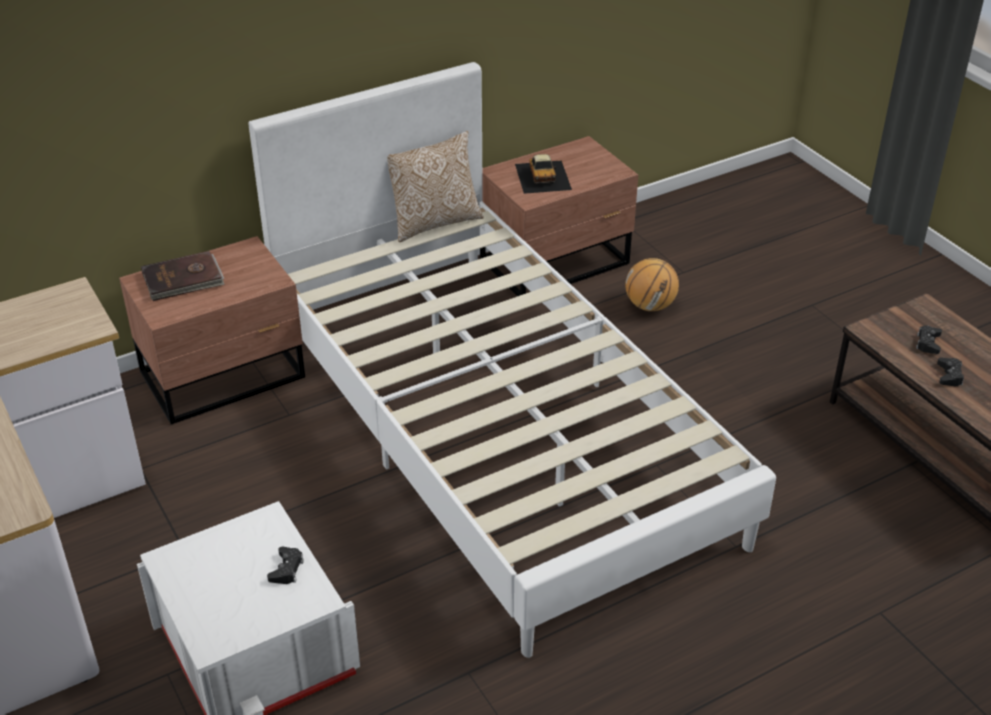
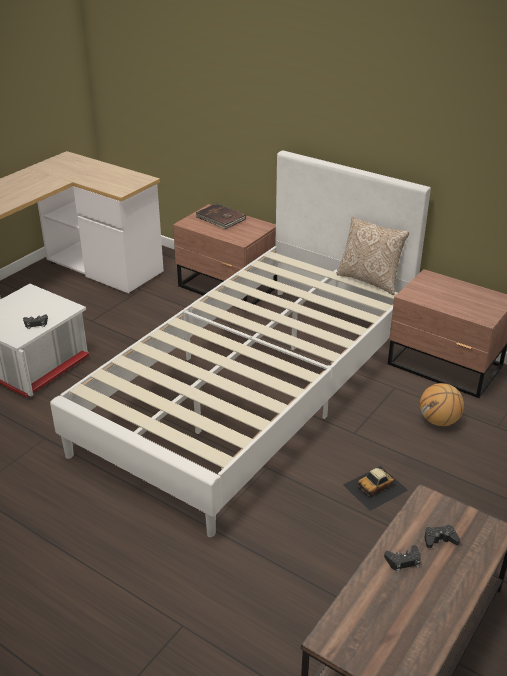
camera: 65 degrees right, 5 degrees down
(543, 176) = (442, 292): toy car -> toy car (376, 487)

